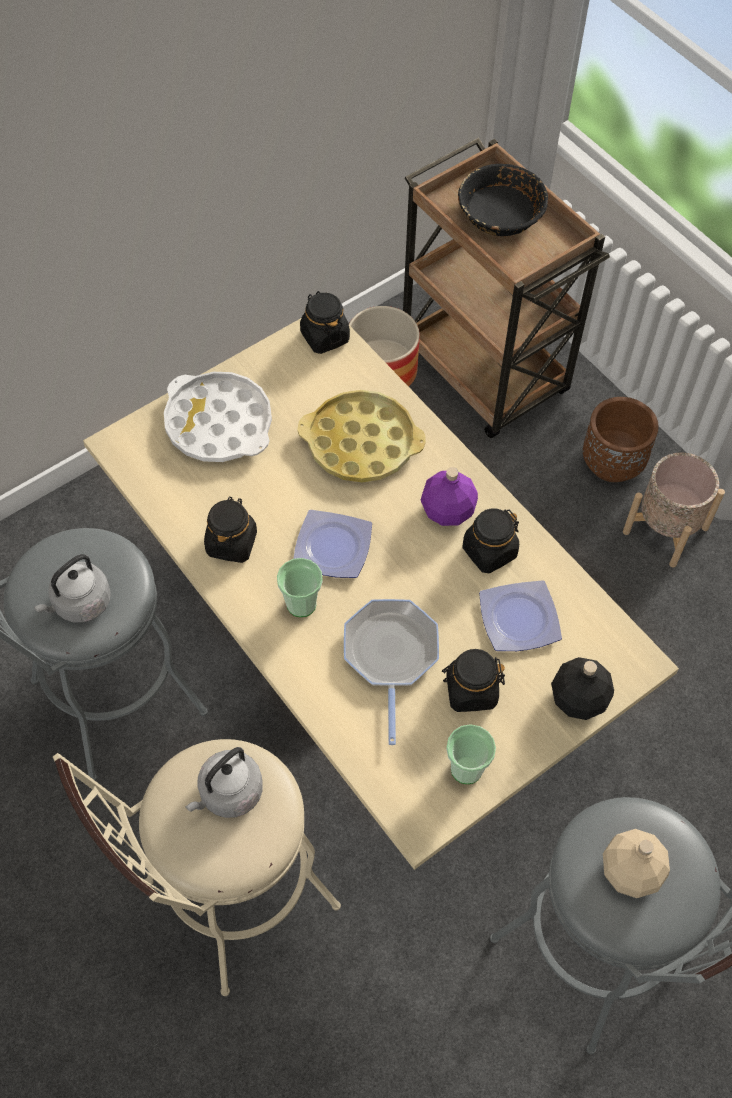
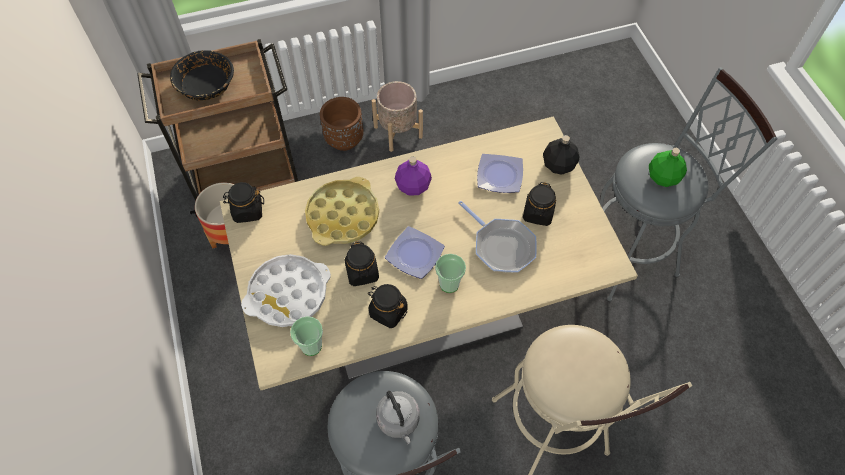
camera: 70 degrees left, 0 degrees up
(228, 794) = (569, 362): grey kettle -> none
(390, 655) = (501, 246): frying pan -> frying pan turned 150 degrees counterclockwise
(466, 769) = (586, 231): cup -> cup (311, 346)
(489, 552) = (450, 175): black jar -> black jar (362, 272)
(631, 871) = (662, 177): beige bottle -> green bottle

